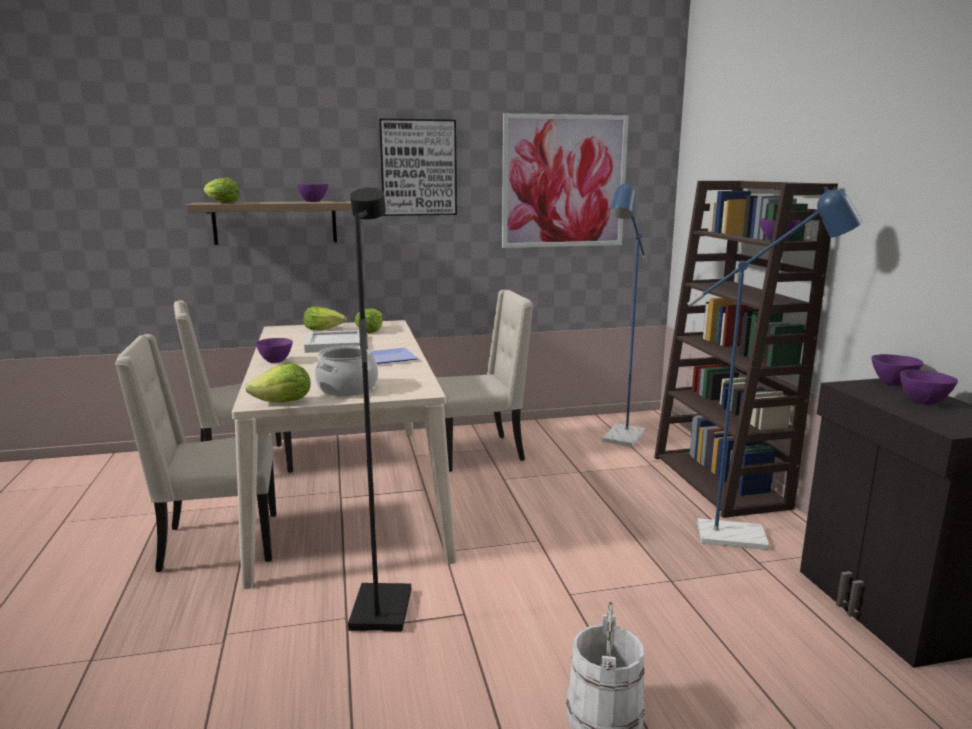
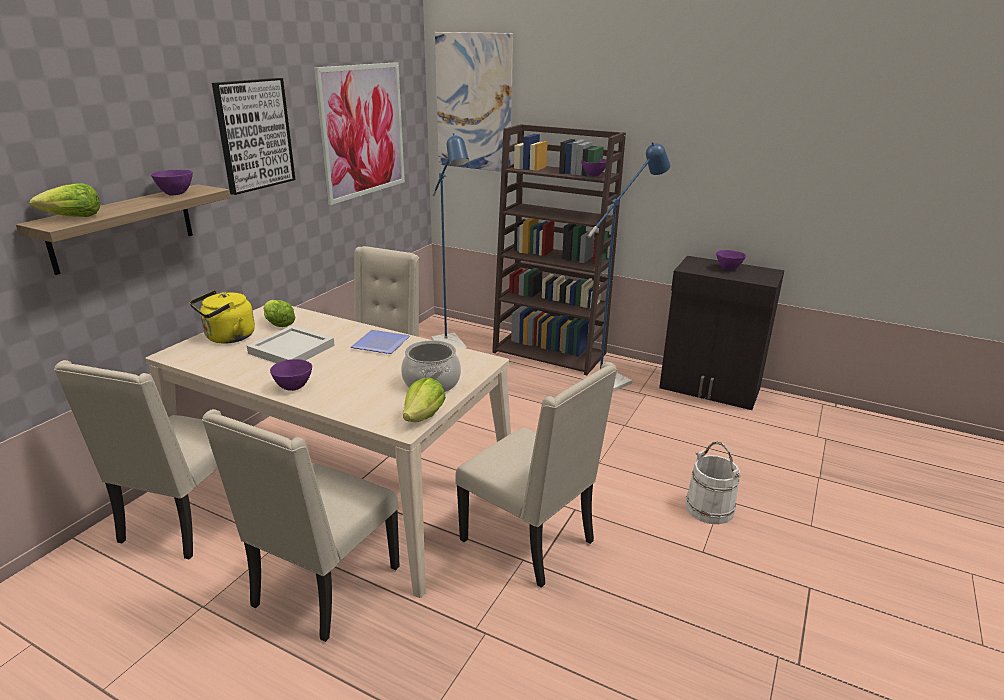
camera: 50 degrees left, 10 degrees up
(324, 329) = (227, 338): lettuce -> yellow kettle
(379, 610) = (531, 541): black floor lamp -> beige chair
(709, 159) = (473, 103): none -> picture
(892, 383) = (696, 260): purple bowl -> none

